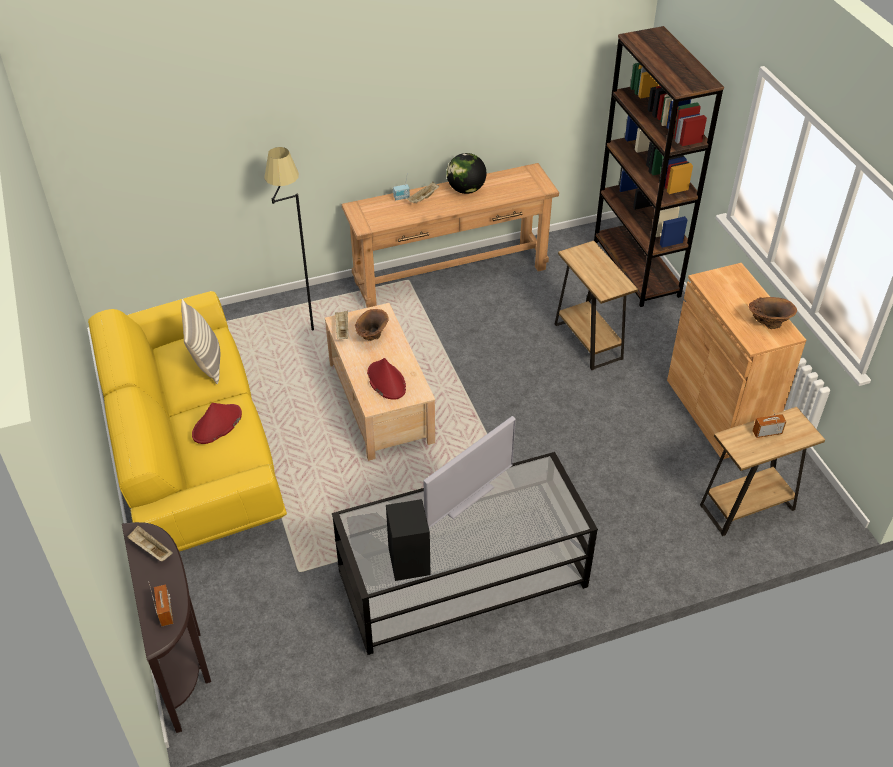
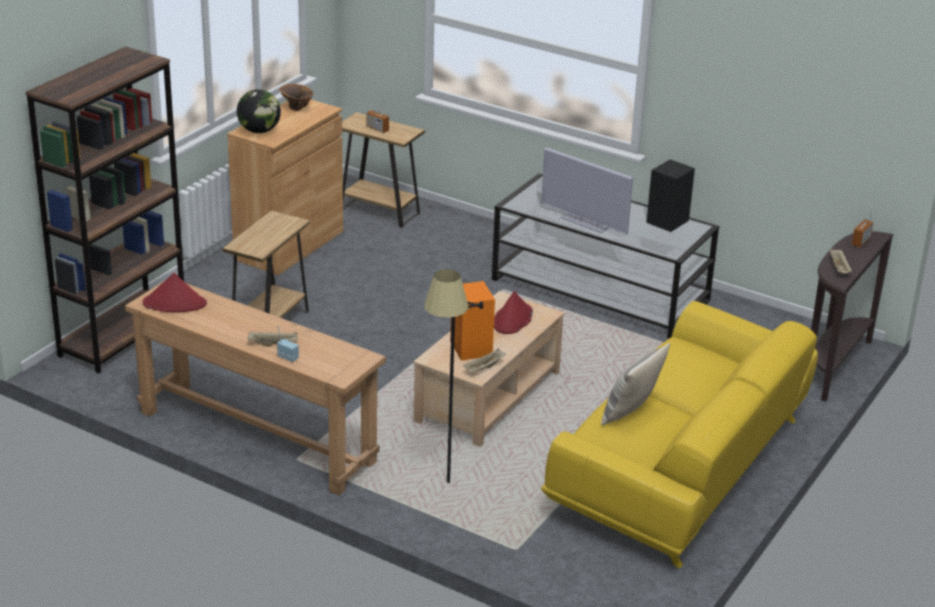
camera: 130 degrees left, 15 degrees down
(217, 425) = (681, 368): red hat -> red hat (175, 303)
(372, 337) = (471, 349): brown vase -> orange speaker
(466, 189) = (227, 326): globe -> globe (259, 131)
(466, 497) = (585, 222): television -> television turned 150 degrees counterclockwise

